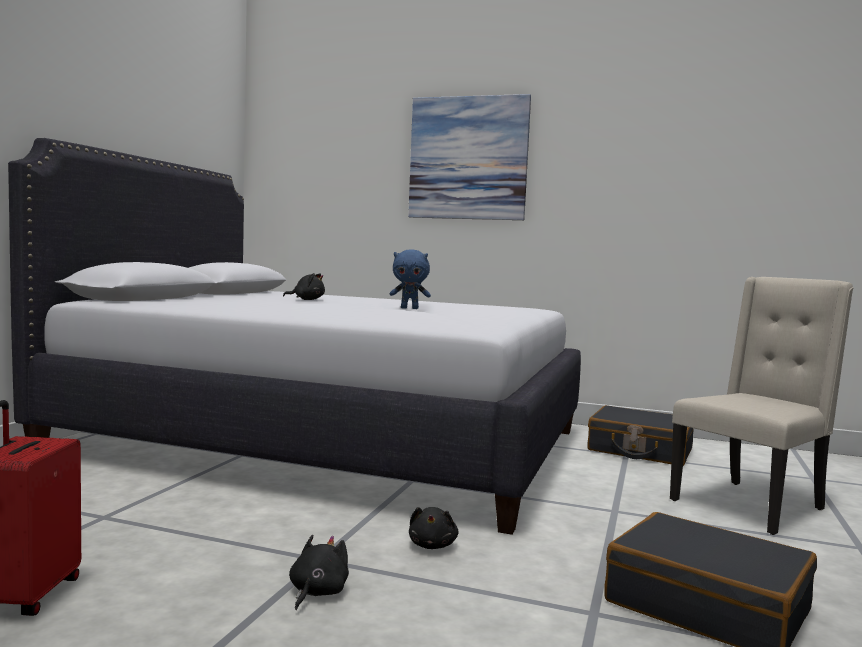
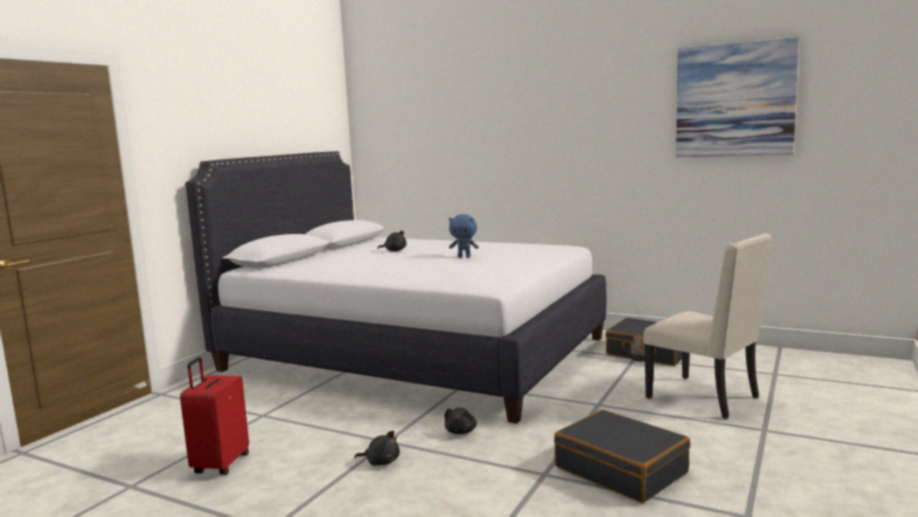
camera: 10 degrees right, 5 degrees up
(316, 592) = (381, 462): black plush toy -> black plush toy turned 75 degrees clockwise
(468, 158) = (515, 125): picture -> picture (734, 100)
(750, 505) = (705, 398): beige chair -> beige chair turned 75 degrees clockwise

